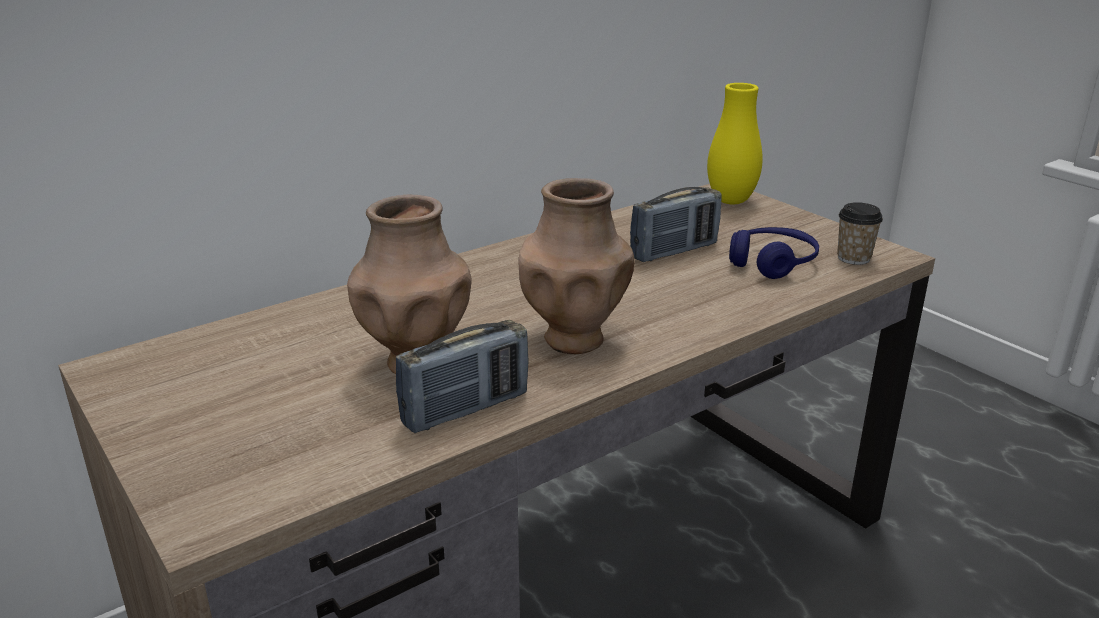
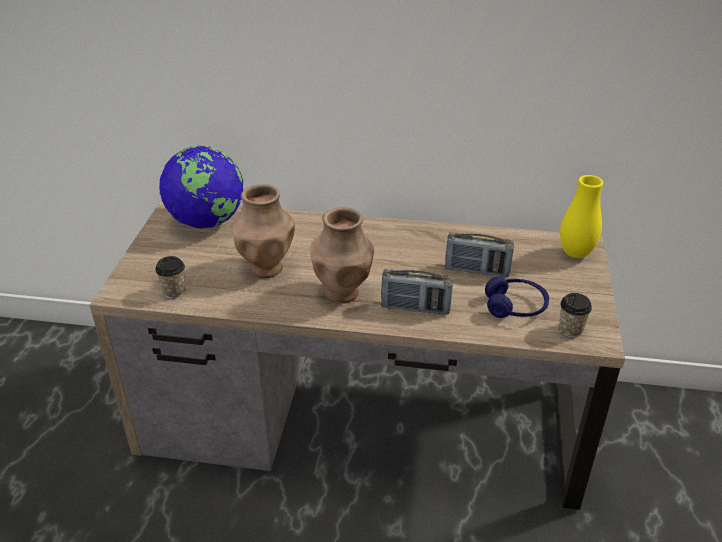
camera: 45 degrees right, 10 degrees up
(208, 355) = (207, 221): none -> globe
(317, 463) = (174, 291): none -> cup
(465, 409) = (250, 300): radio -> radio (415, 308)

